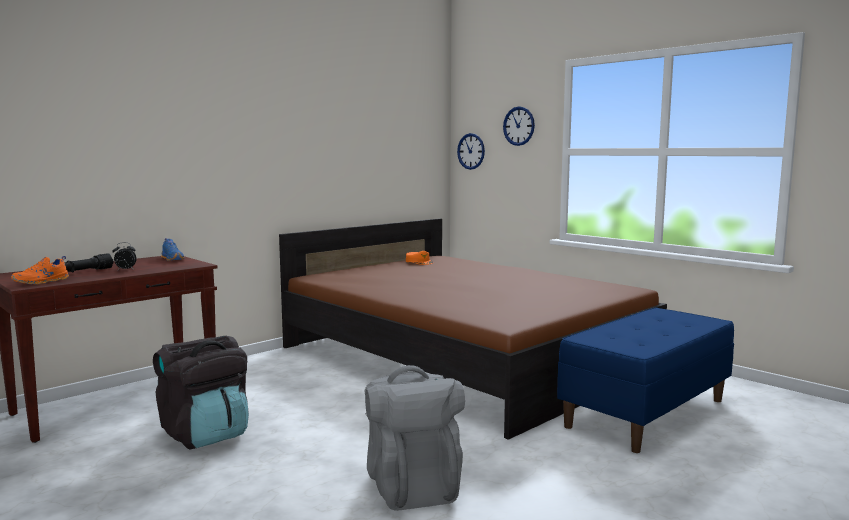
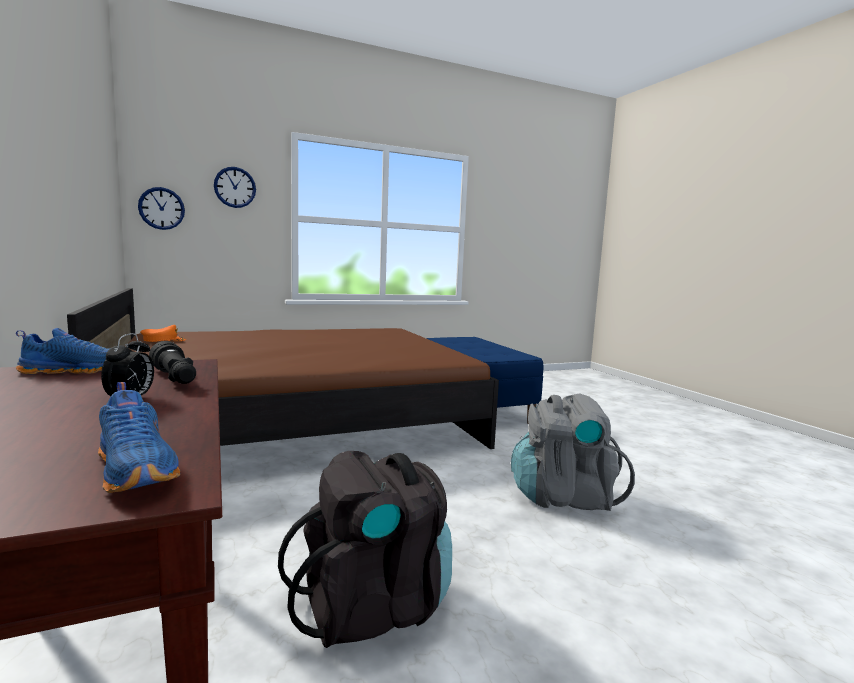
camera: 70 degrees left, 0 degrees up
(42, 282) = (138, 469): orange shoe -> blue shoe
(84, 271) = (58, 429): black flashlight -> black flashlight (175, 379)

